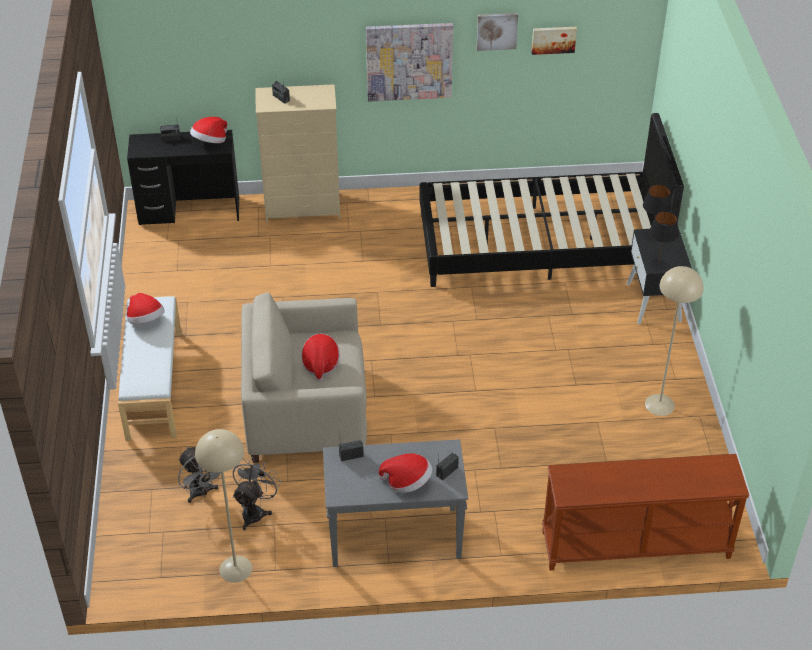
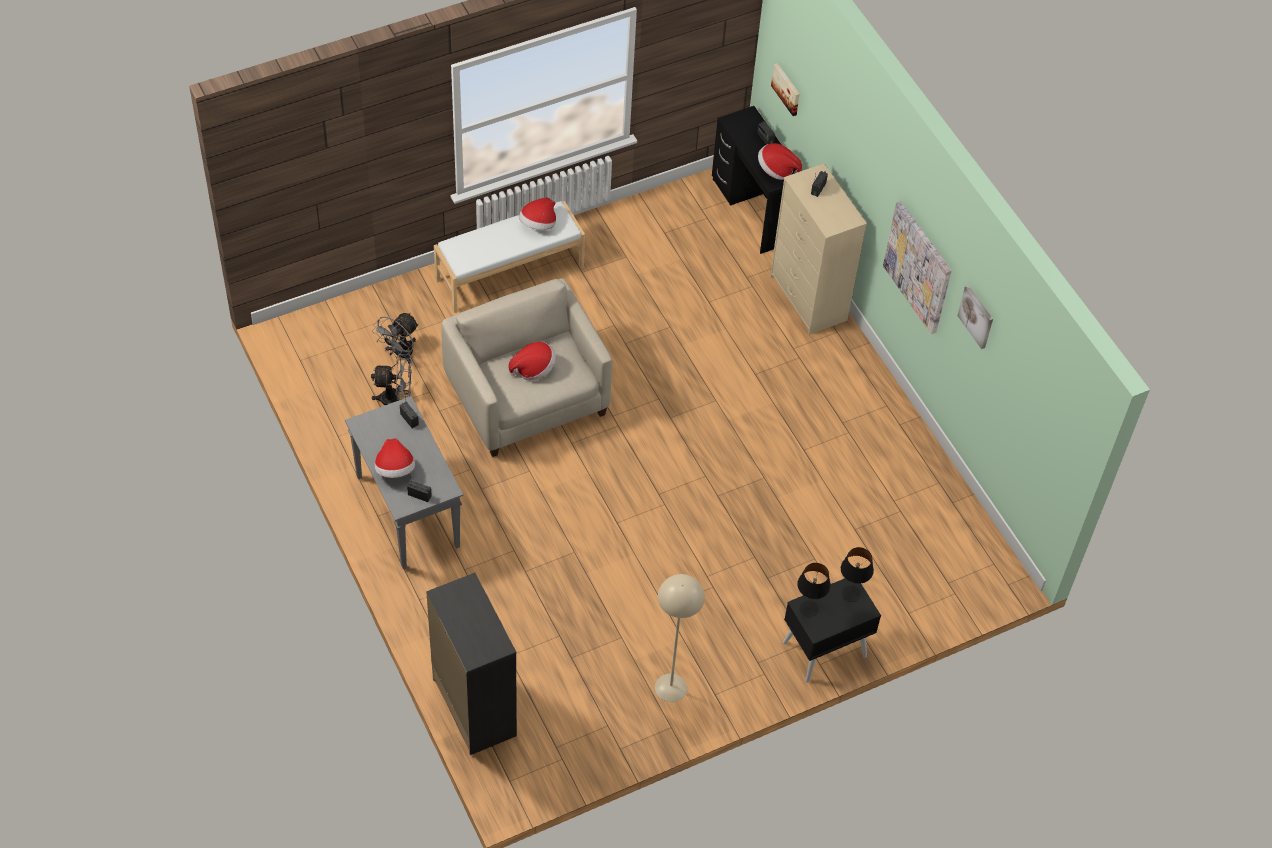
camera: 65 degrees right, 10 degrees up
(236, 569) = (328, 408): beige floor lamp -> none
(541, 244) = (863, 522): black bed -> none
(553, 39) = (1010, 375): picture -> picture (787, 89)
(635, 545) = (474, 706): brown console table -> black dresser

